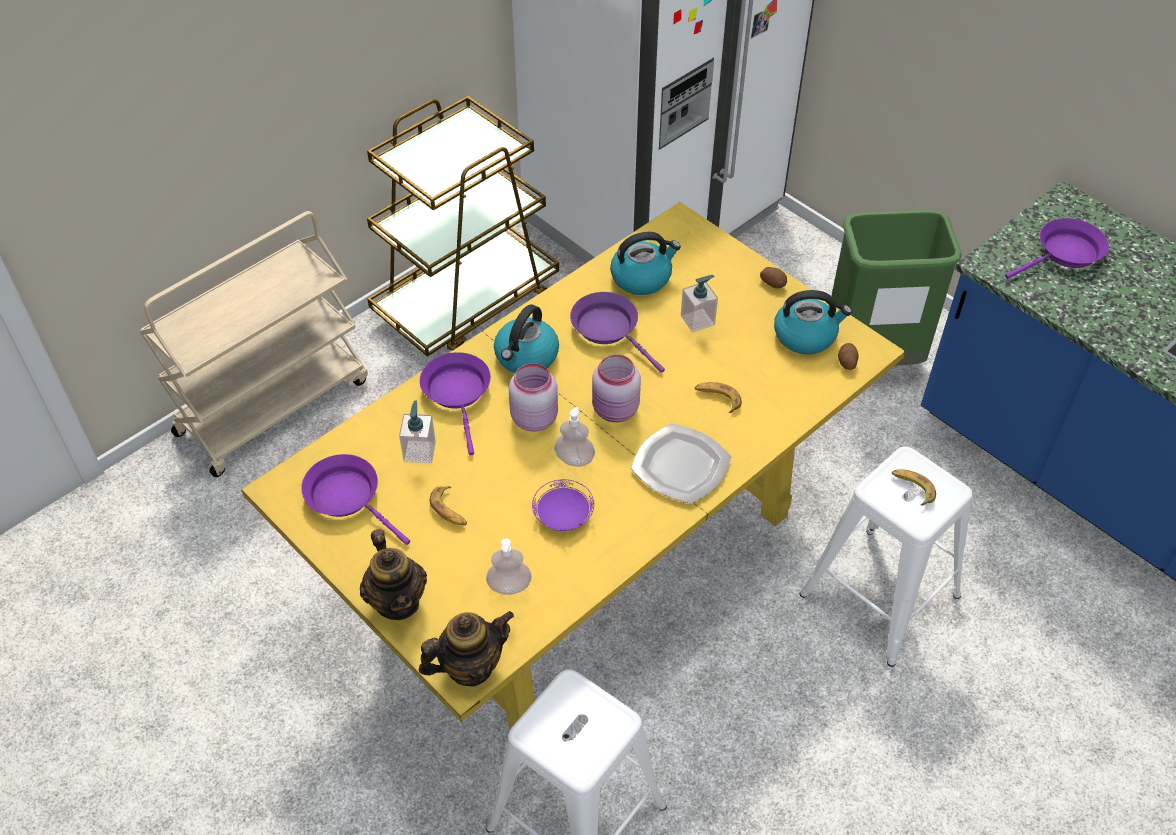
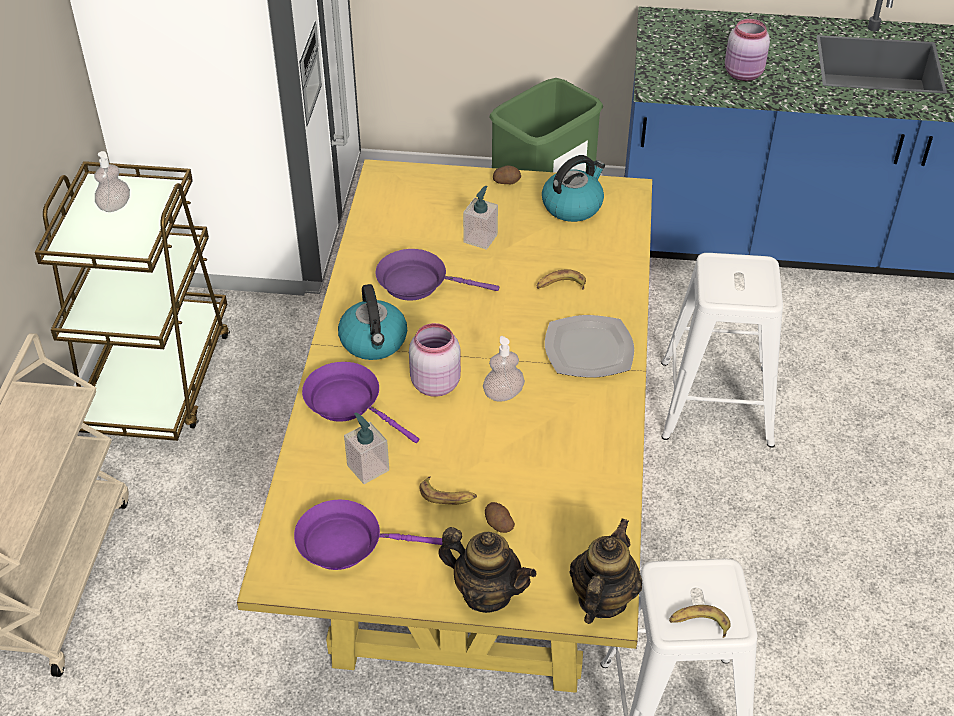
camera: 40 degrees left, 5 degrees down
(509, 586) = (562, 519): soap dispenser -> soap dispenser (115, 206)
(563, 516) = (543, 441): purple plate -> none
(615, 411) = (493, 340): pink jar -> pink jar (744, 74)
(642, 277) = (400, 230): kettle -> none
(846, 362) = (622, 208): potato -> potato (498, 524)
(912, 488) = (737, 279): banana -> banana (699, 624)
(1065, 254) = (696, 53): purple frying pan -> none

